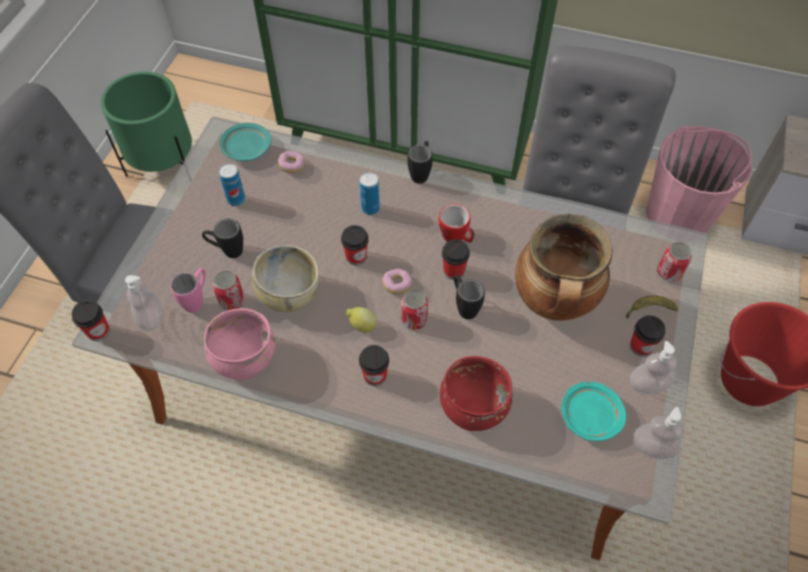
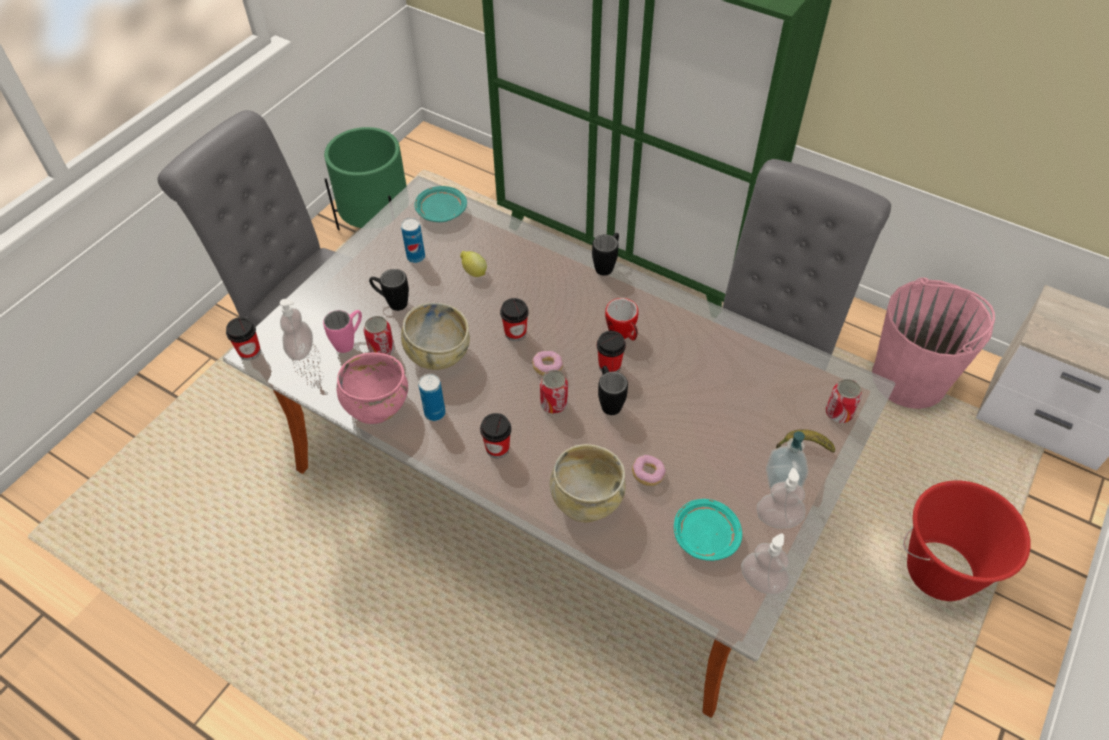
camera: 15 degrees right, 5 degrees down
(292, 166) = (480, 235): donut -> donut (648, 474)
(362, 326) = (499, 399): lemon -> lemon (474, 272)
(370, 208) = (544, 290): can -> can (435, 413)
(473, 407) = (586, 500): red bowl -> beige bowl
(554, 303) = (704, 418): cooking pot -> none
(640, 346) = (783, 480): cup -> soap dispenser

